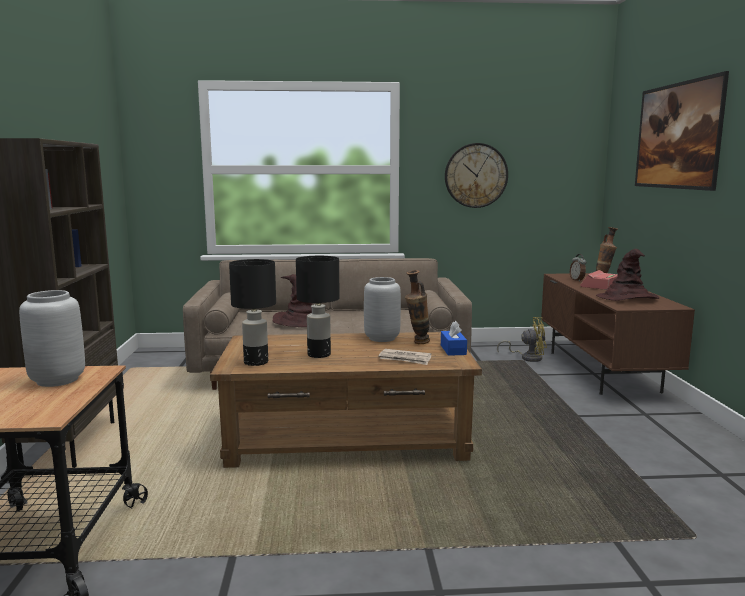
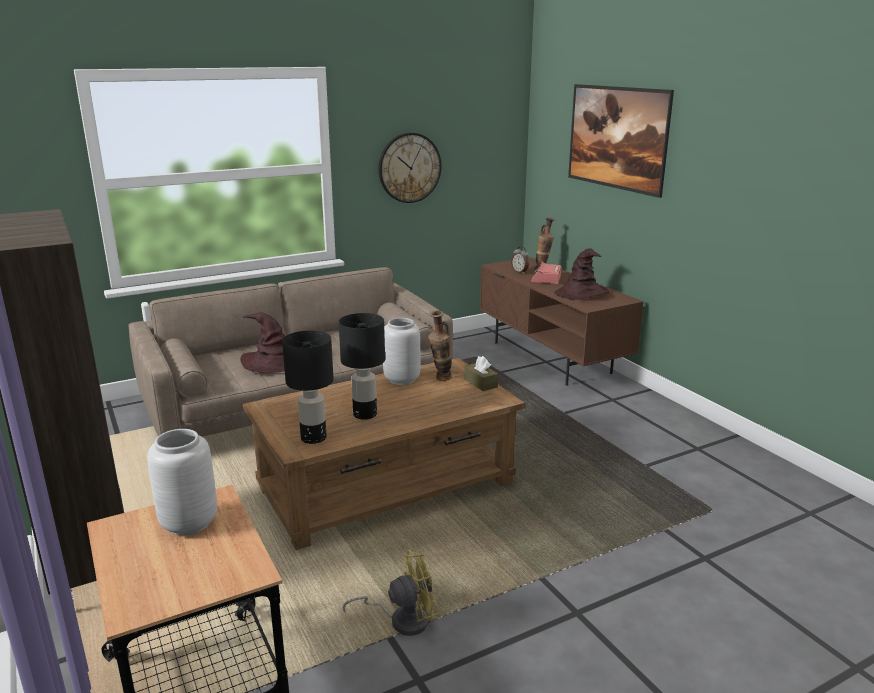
camera: 25 degrees left, 10 degrees up
(405, 359) = (450, 404): newspaper -> none
(453, 350) = (480, 383): blue tissue box -> brown tissue box
(527, 358) = (478, 352): yellow fan -> yellow fan (402, 620)

